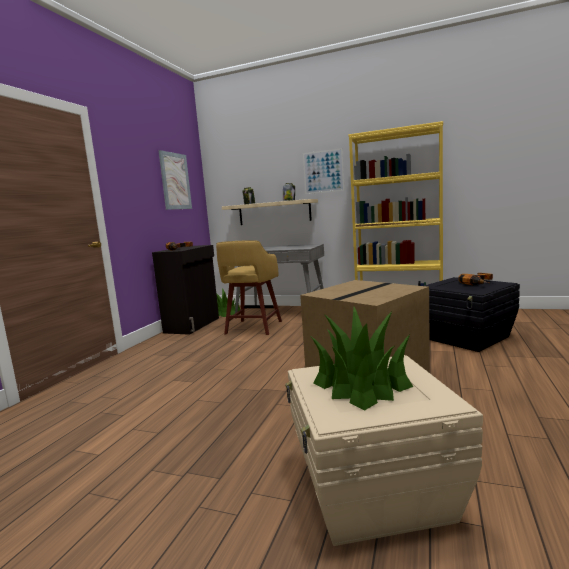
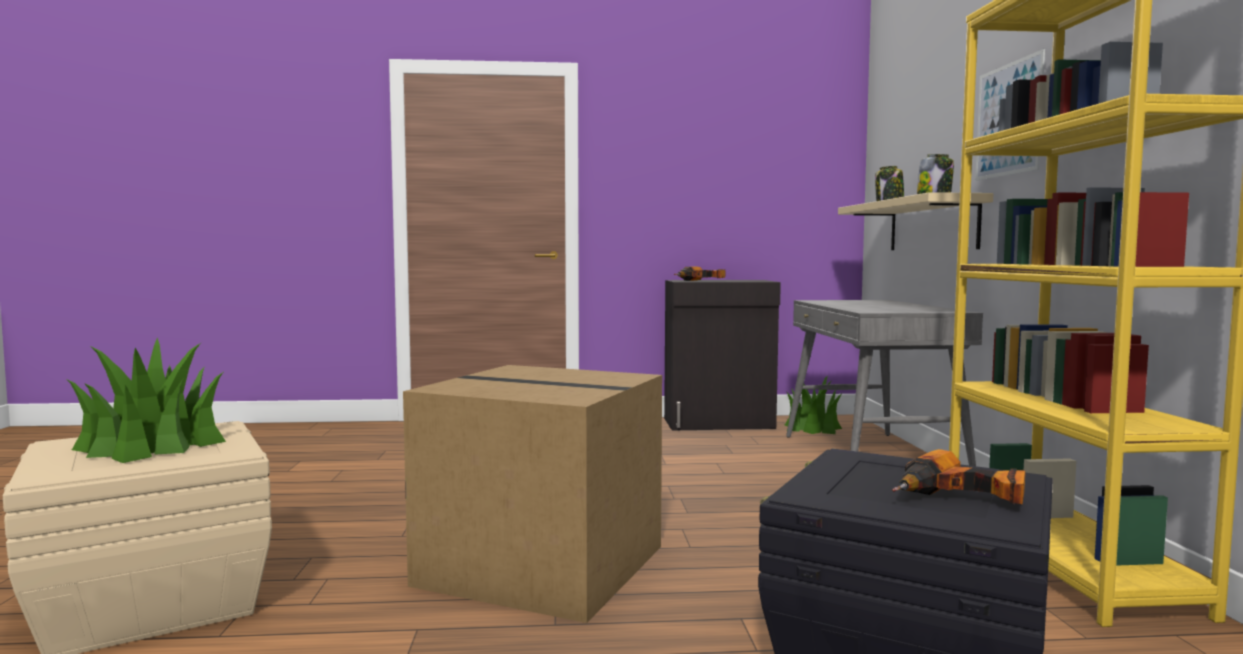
camera: 65 degrees right, 5 degrees down
(175, 181) = (765, 159): picture -> none
(253, 328) = (742, 456): yellow stool -> none

